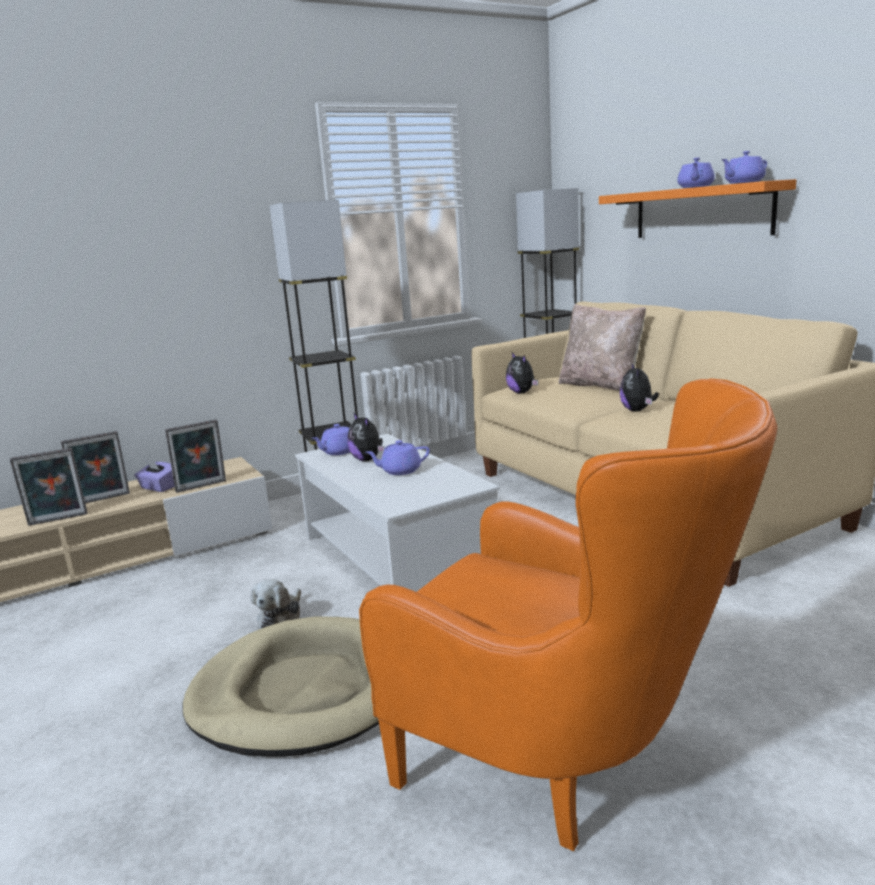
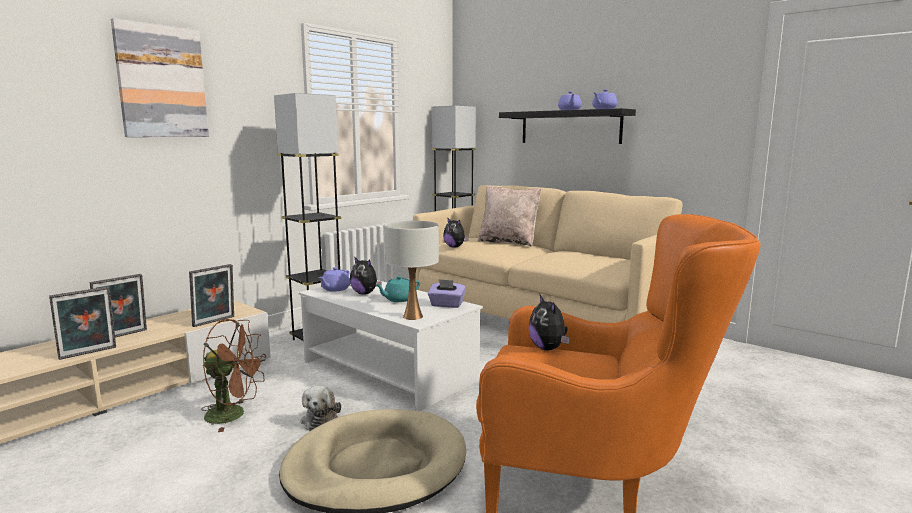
camera: 20 degrees left, 5 degrees down
(139, 202) = (161, 82): none -> picture
(158, 487) = (172, 324): purple tissue box -> purple tissue box (446, 305)
(196, 601) = (234, 415): none -> brown fan
(396, 498) = (413, 316): none -> white table lamp
(400, 471) = (398, 299): purple teapot -> turquoise teapot
(637, 410) = (548, 256): plush toy -> plush toy (548, 348)
(701, 212) = (570, 127): orange shelf -> black shelf

